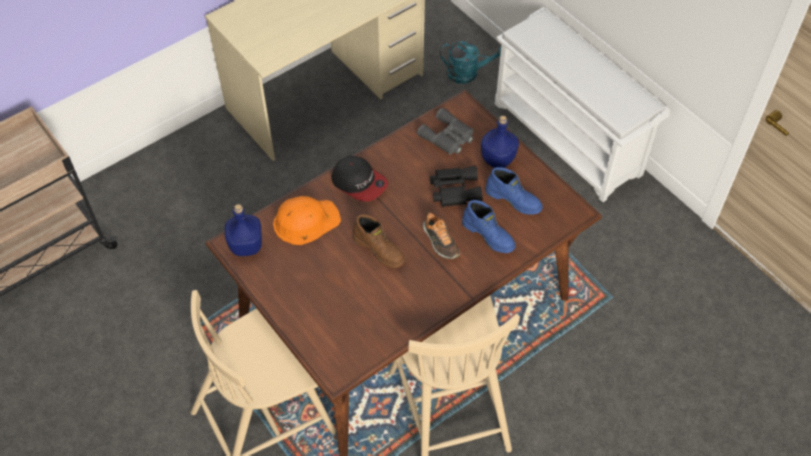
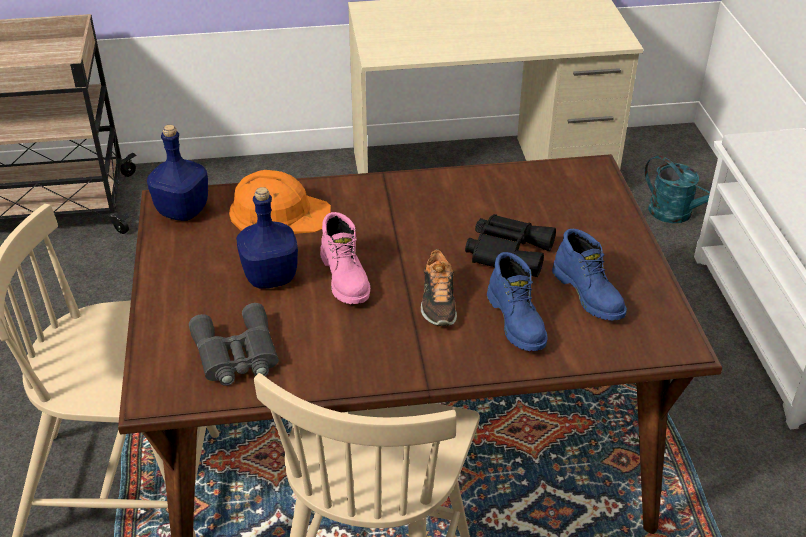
camera: 30 degrees right, 15 degrees down
(359, 182) = (384, 198): cap -> none
(379, 249) = (346, 278): brown boot -> pink boot
(448, 137) = (546, 193): grey binoculars -> grey binoculars (236, 354)
(498, 160) = (601, 241): blue bottle -> blue bottle (271, 277)

